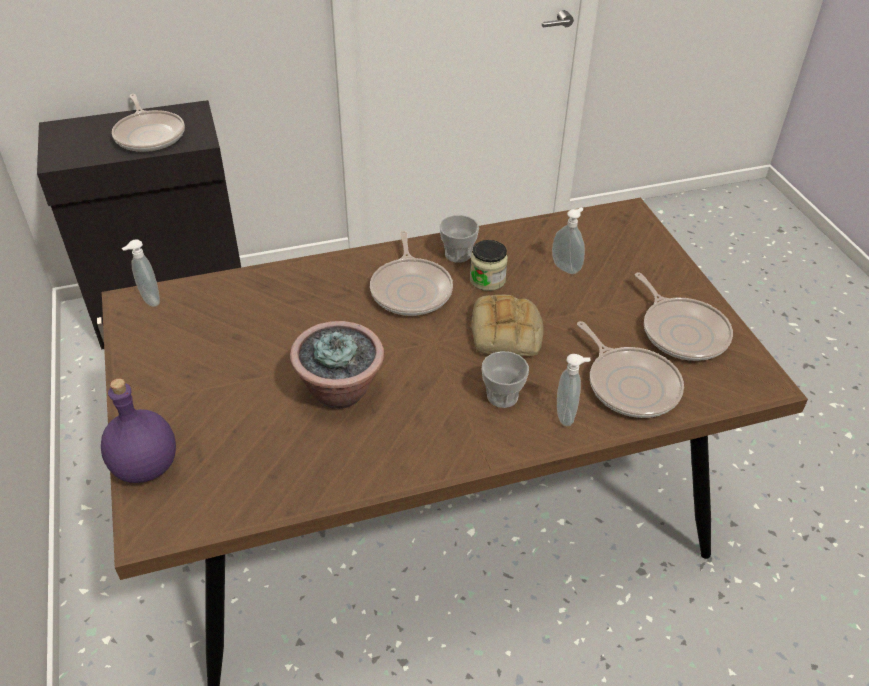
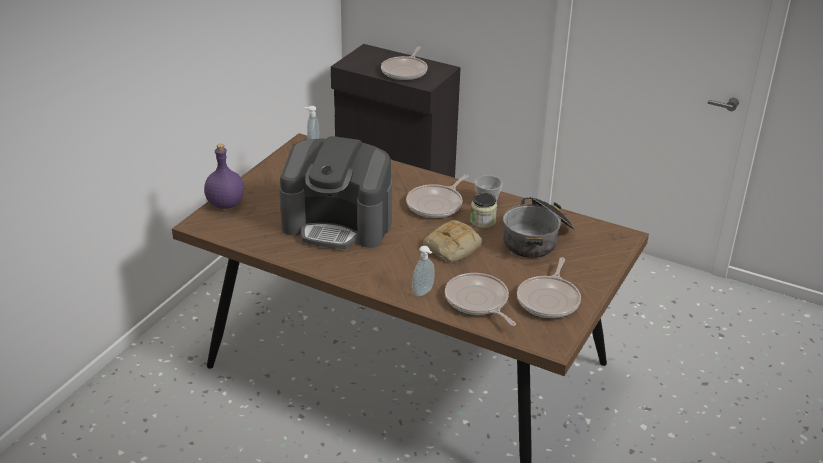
camera: 45 degrees right, 10 degrees down
(340, 391) = (338, 224): potted plant -> coffee machine
(502, 396) = (406, 268): cup -> none
(567, 267) = (537, 239): soap dispenser -> cooking pot
(630, 384) = (478, 301): frying pan -> frying pan turned 135 degrees clockwise

